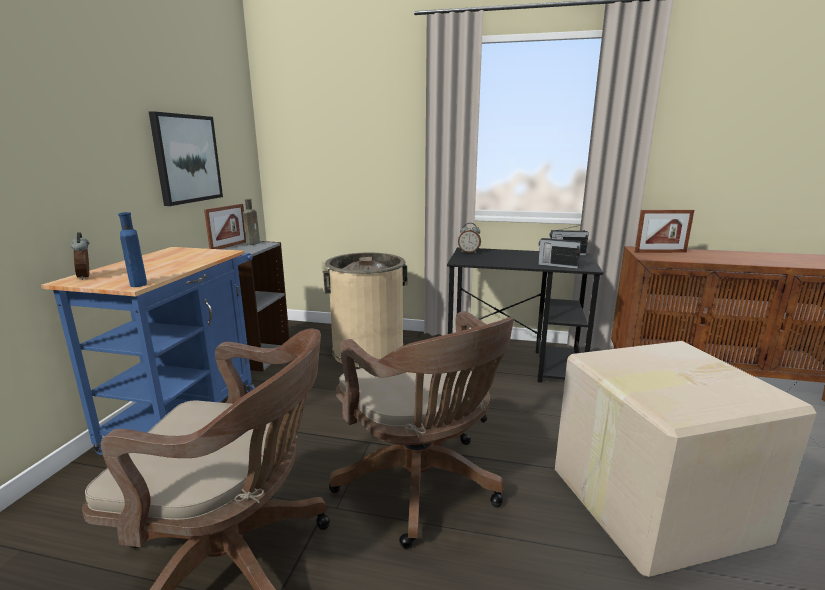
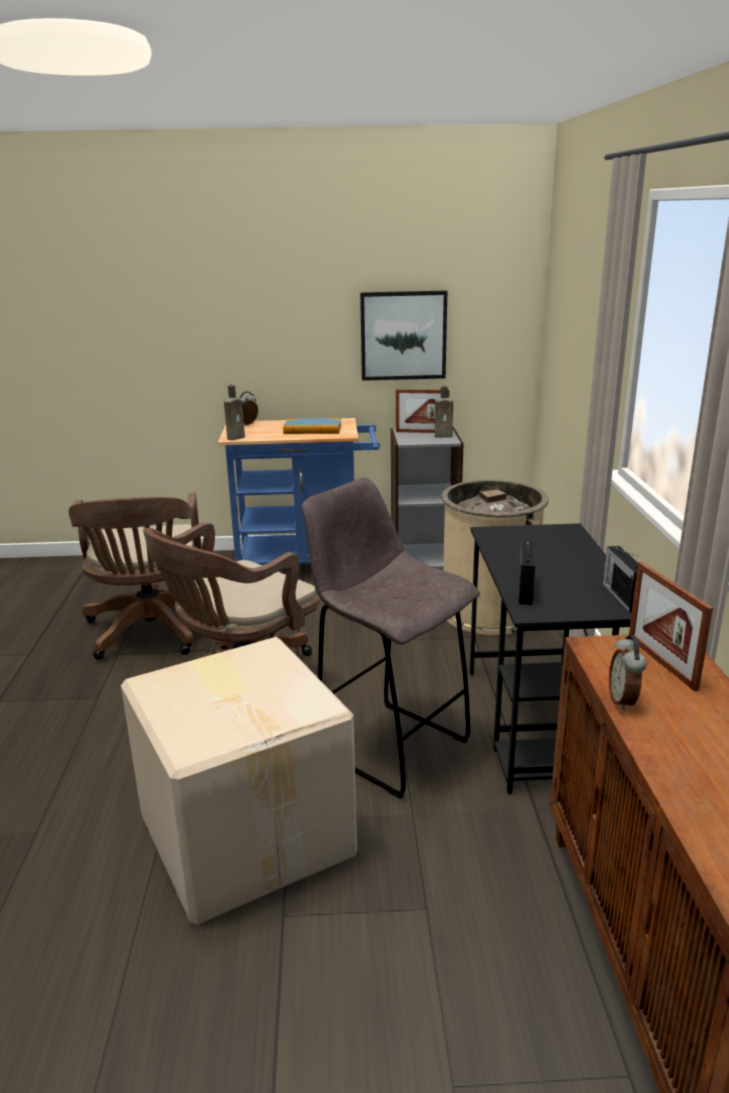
camera: 75 degrees right, 5 degrees up
(138, 283) = (237, 437): blue bottle -> brown bottle
(180, 258) = (312, 429): none -> book
(469, 252) = (551, 532): alarm clock -> alarm clock (623, 701)
(532, 418) = (389, 745): none -> grey stool

